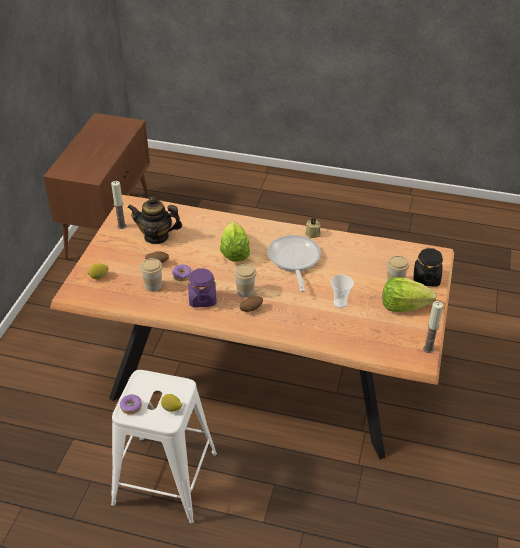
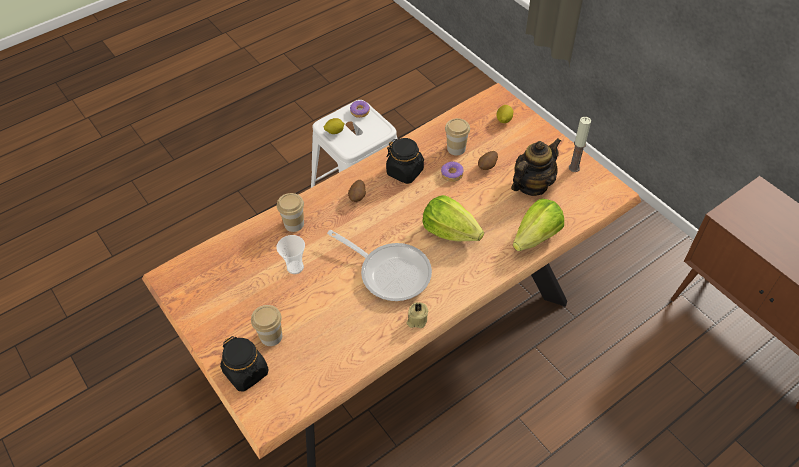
camera: 130 degrees right, 10 degrees up
(202, 299) = (405, 172): purple jar -> black jar
(245, 291) = (384, 206): cup -> cup (294, 224)
(403, 306) = (236, 317): lettuce -> lettuce (536, 237)
(428, 349) = (172, 292): candle -> none

